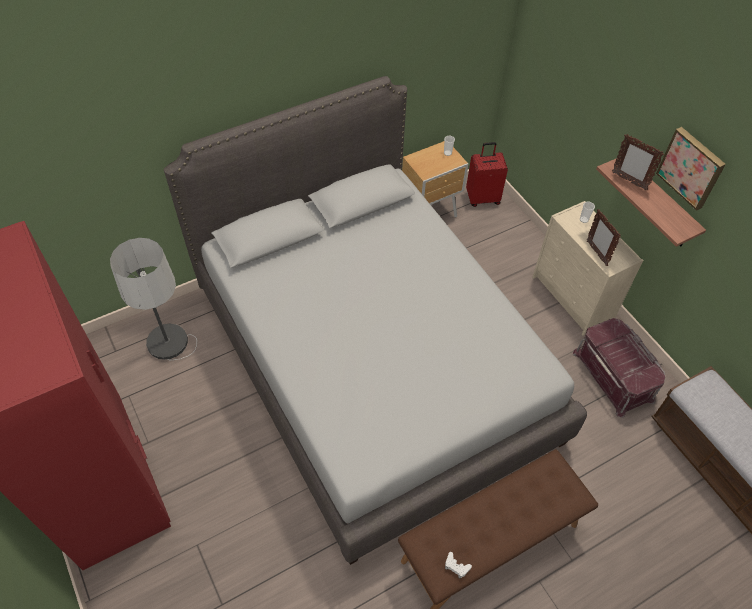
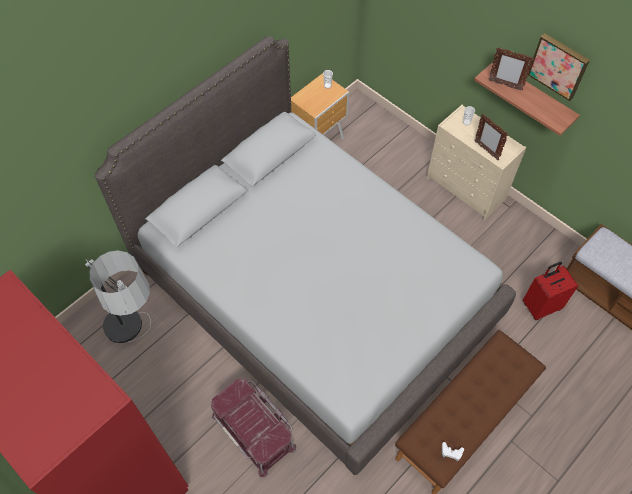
camera: 15 degrees left, 5 degrees up
(482, 198) = (361, 115): red suitcase -> red suitcase (541, 306)
(614, 375) = (520, 249): red storage box -> red storage box (254, 431)

